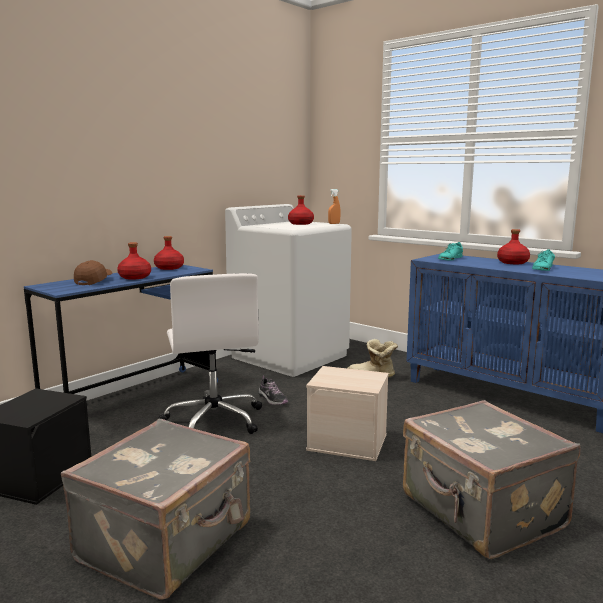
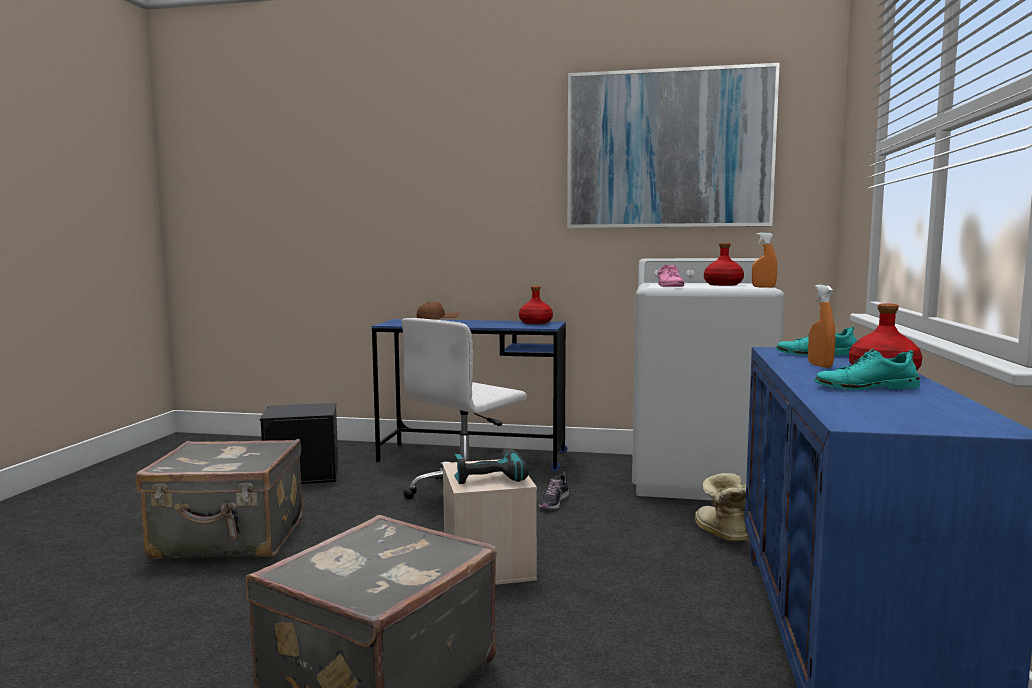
camera: 60 degrees right, 5 degrees down
(135, 277) = (472, 324): red bottle -> none
(232, 124) = (668, 150): none -> picture
(291, 227) = (670, 286): none -> pink shoe
(354, 378) = (489, 476): none -> power drill
(483, 263) = (820, 365): none -> orange spray bottle

